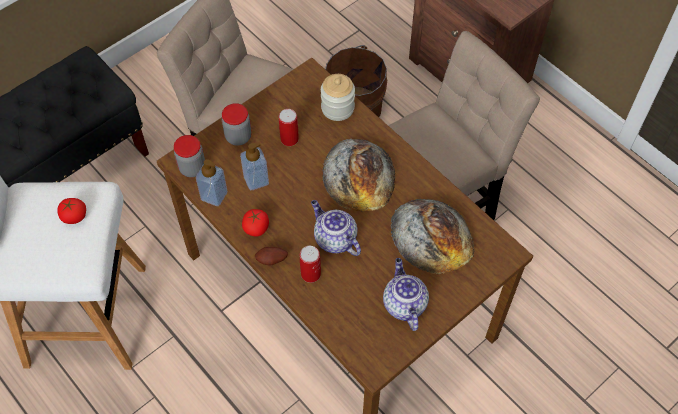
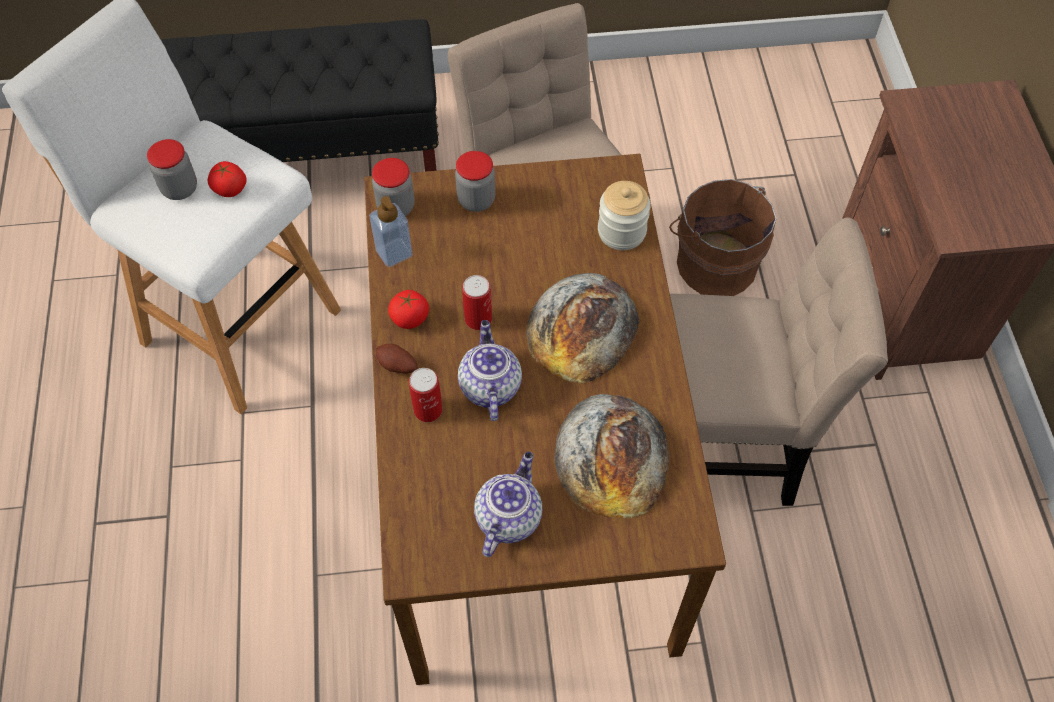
camera: 35 degrees right, 0 degrees up
(39, 235) = (180, 188): none -> jar
(256, 180) = (455, 262): soap dispenser -> none
(289, 139) = (533, 236): can -> can (478, 319)

